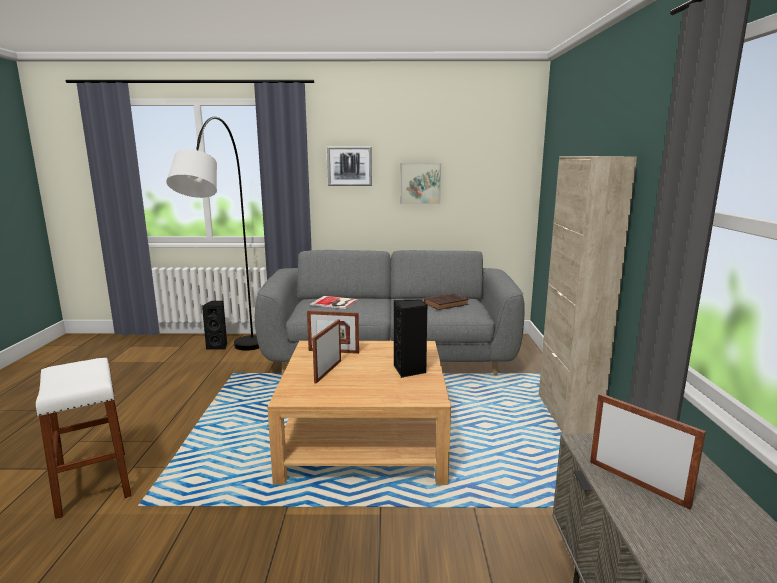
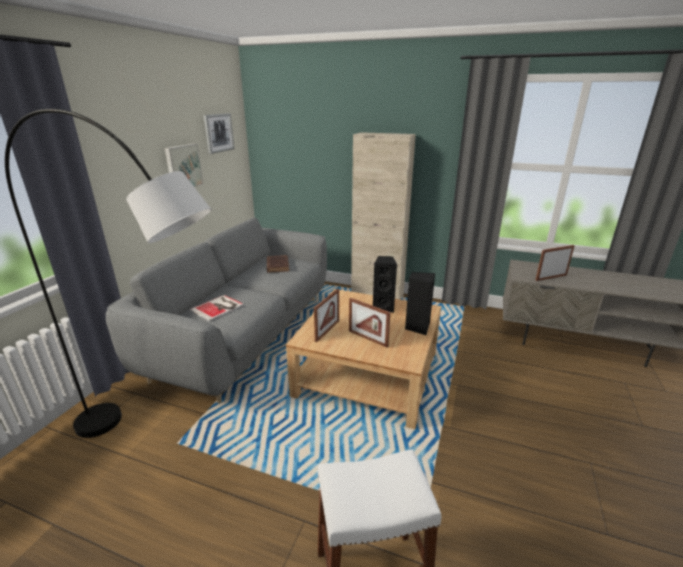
camera: 70 degrees left, 10 degrees up
(218, 346) = (66, 454): black speaker -> black speaker (417, 327)
(349, 166) = (120, 159): picture -> picture (218, 133)

